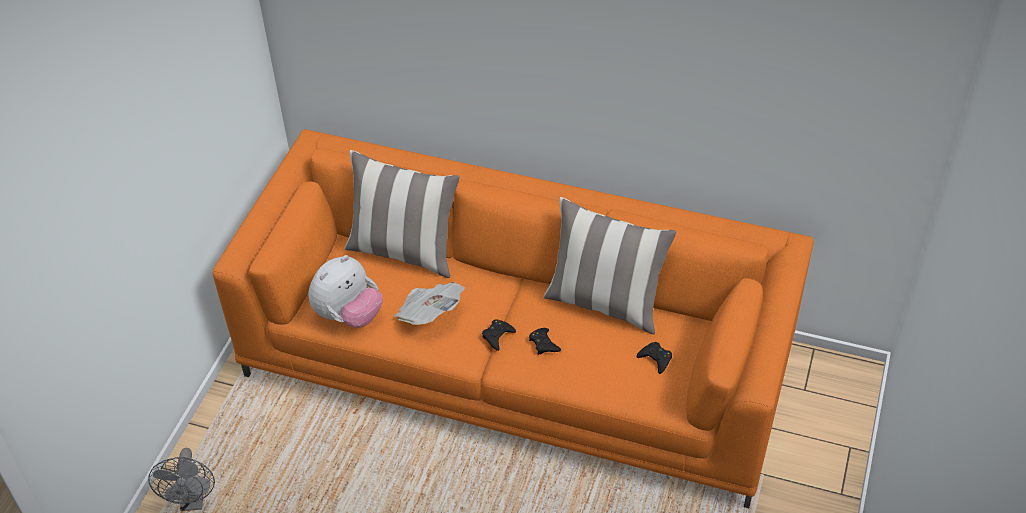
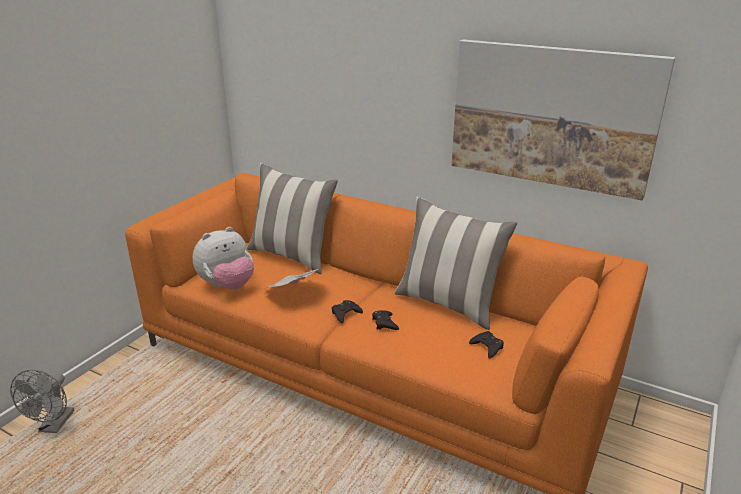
camera: 10 degrees right, 20 degrees down
(704, 100) = (551, 116): none -> picture

